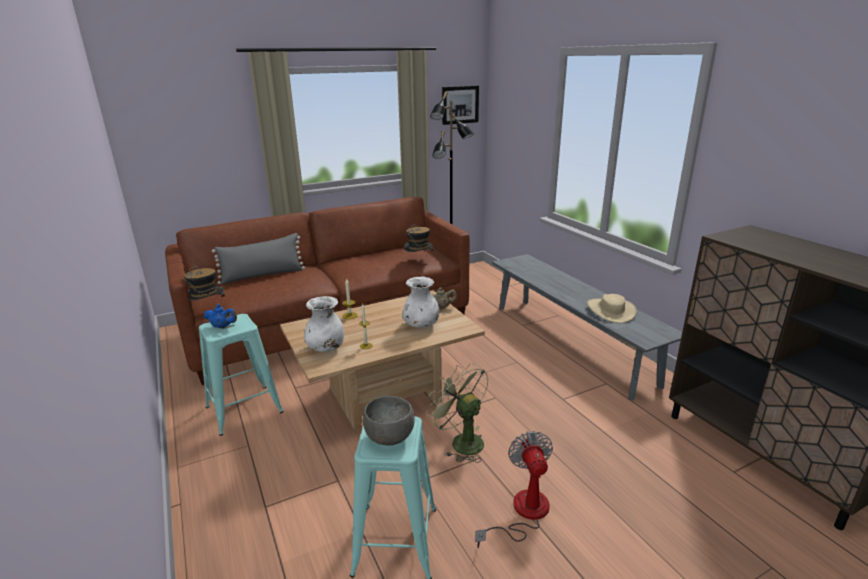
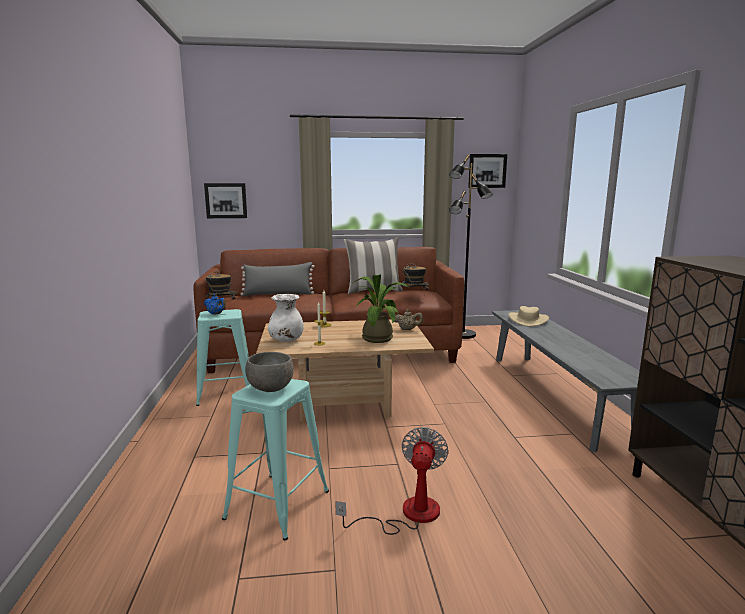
camera: 20 degrees right, 10 degrees down
(162, 162) = (226, 200): none -> picture
(368, 255) = (373, 291): none -> pillow
(421, 325) = (379, 337): white vase -> potted plant
(461, 441) = (388, 448): green fan -> none
(610, 310) = (586, 356): beige hat -> beige hat (528, 320)

